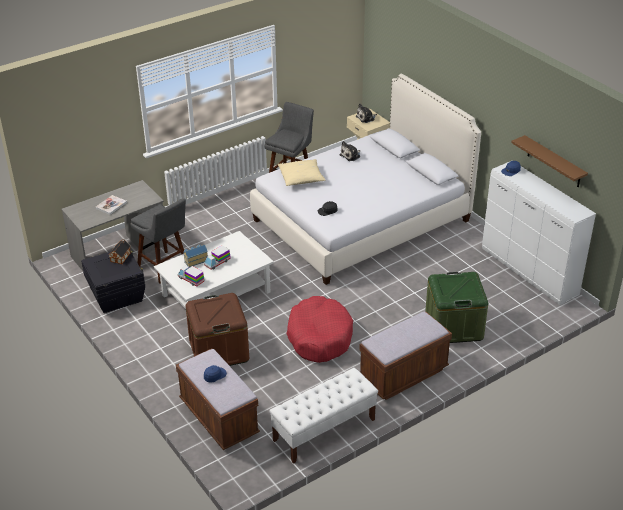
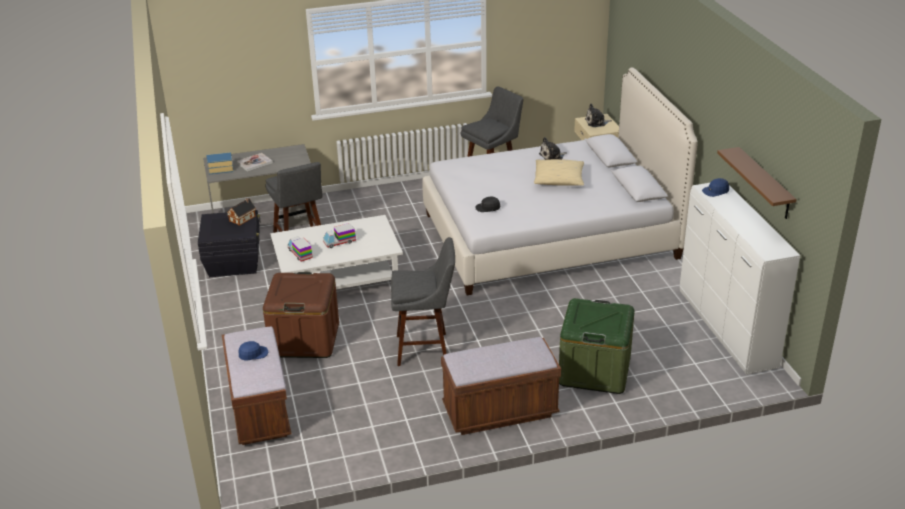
camera: 20 degrees right, 5 degrees down
(195, 260) = (317, 236): toy house -> toy house (221, 169)
(301, 178) = (479, 170): beige pillow -> beige pillow (559, 180)
(319, 337) = (425, 349): red dog bed -> grey stool
(324, 430) = (368, 451): white bench -> none

